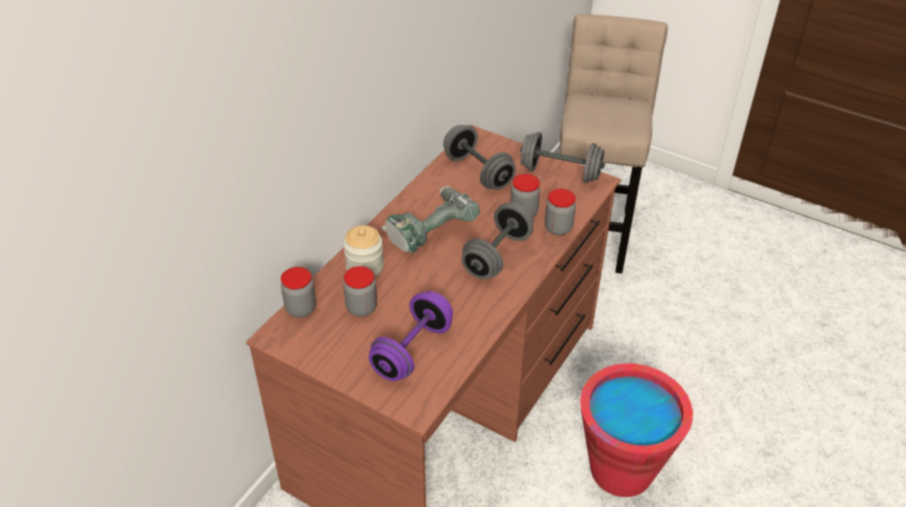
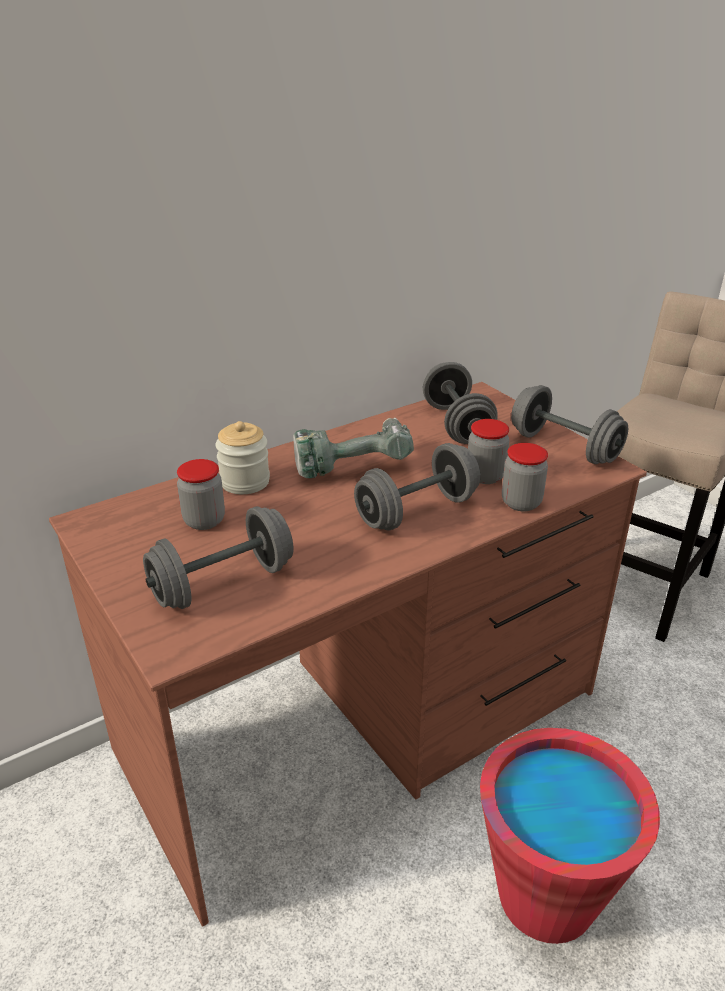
camera: 25 degrees right, 10 degrees down
(301, 309) = (136, 502): jar -> none
(412, 351) = (223, 583): purple dumbbell -> grey dumbbell

